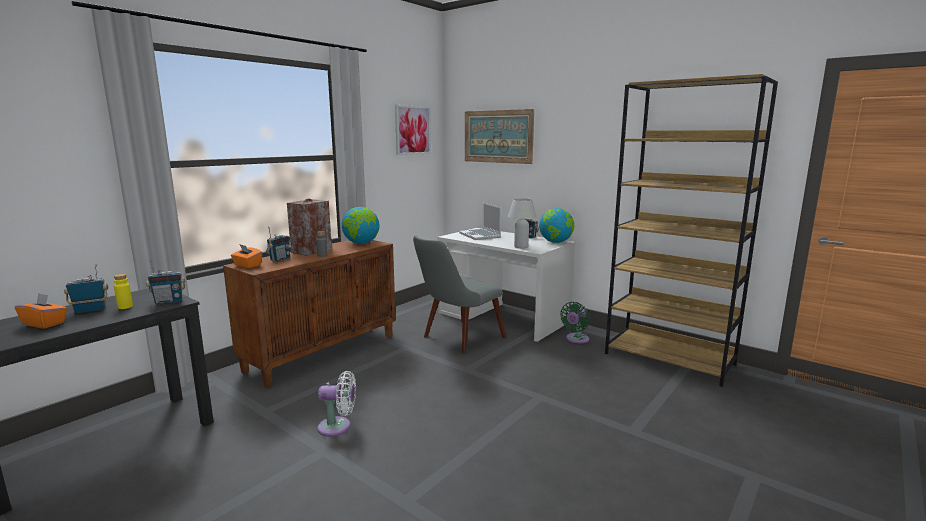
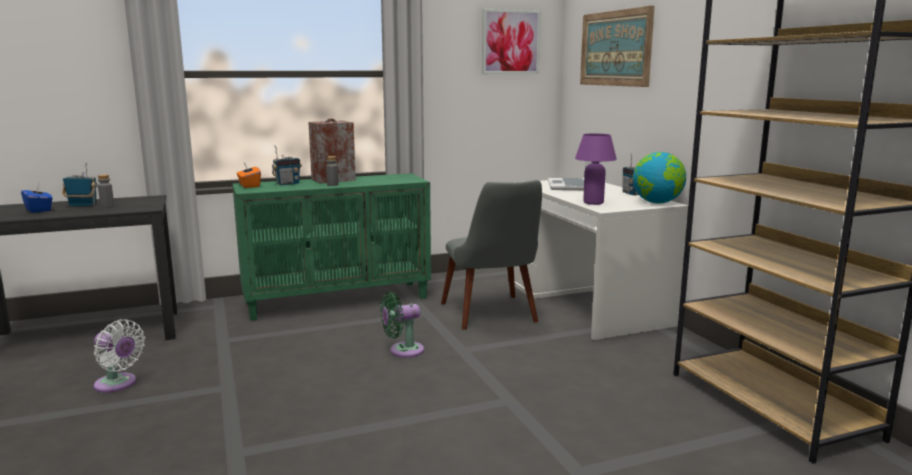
camera: 30 degrees right, 0 degrees up
(44, 323) = (39, 210): orange tissue box -> blue tissue box
(125, 307) = (107, 206): yellow bottle -> grey bottle
(169, 301) = (142, 207): radio -> none
(323, 352) = (338, 300): brown cabinet -> green cabinet
(338, 427) = (264, 370): white fan -> white fan (118, 384)
(361, 243) = (397, 178): globe -> none
(456, 339) = (493, 316): grey chair -> grey chair turned 90 degrees counterclockwise
(521, 247) = (593, 203): white table lamp -> purple table lamp
(576, 339) = (654, 349): green fan -> green fan (403, 351)

